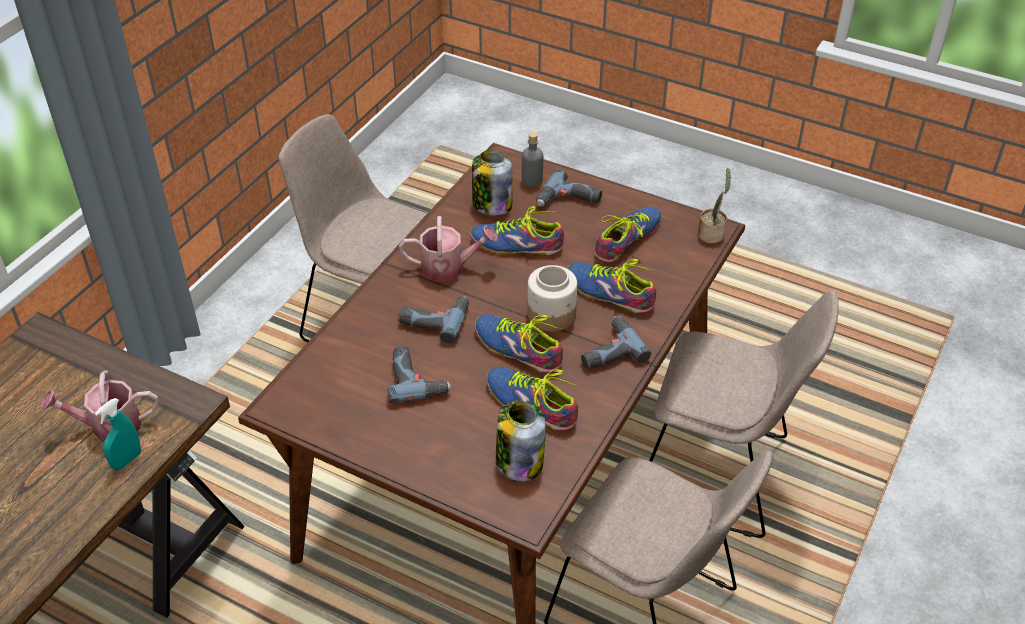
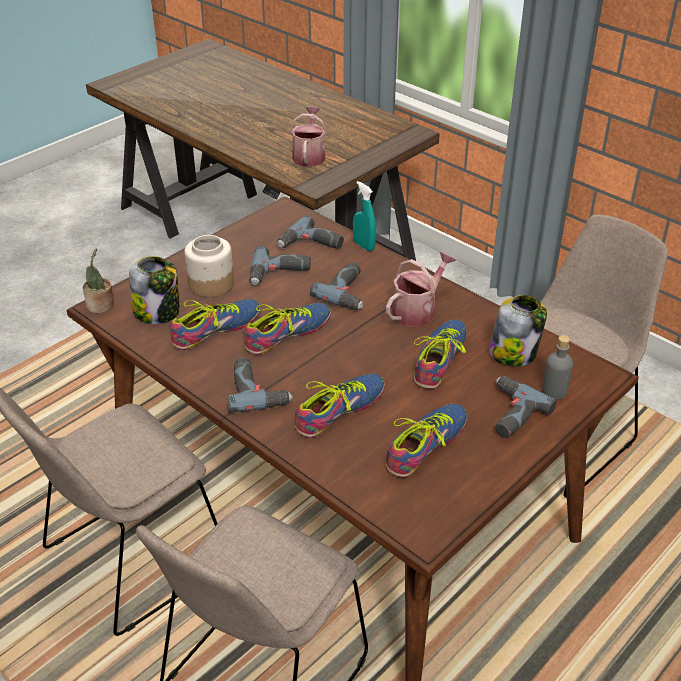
camera: 105 degrees right, 5 degrees down
(127, 460) = (274, 161): turquoise spray bottle -> turquoise spray bottle (364, 246)
(351, 365) = (311, 245): none -> power drill
(449, 267) = (417, 310): watering can -> watering can turned 150 degrees counterclockwise
(552, 315) = (323, 363): jar -> jar (211, 284)
(627, 239) = (425, 445): shoe -> shoe turned 105 degrees counterclockwise
(712, 234) = (414, 527): potted plant -> potted plant (101, 306)

